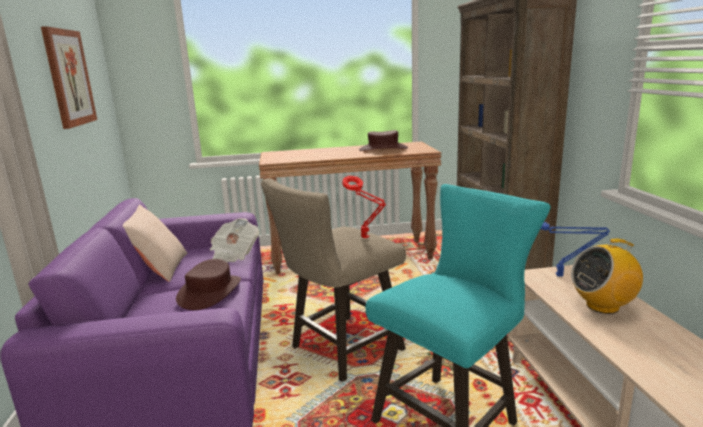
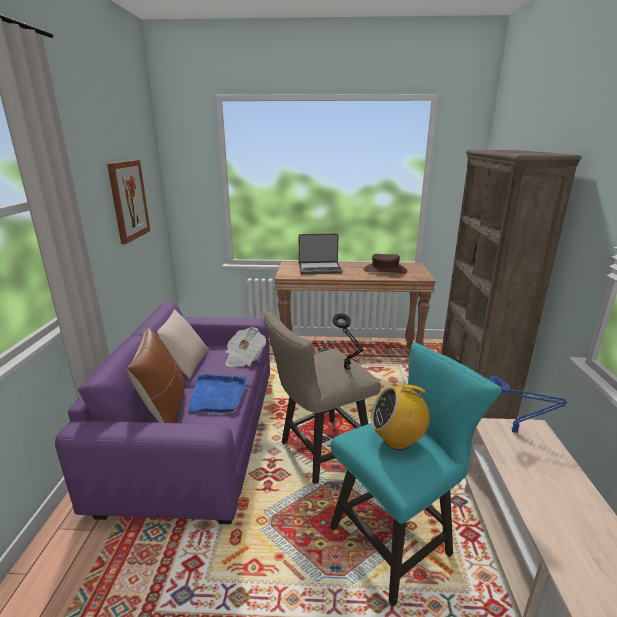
camera: 10 degrees right, 5 degrees up
(143, 314) = (164, 409): none -> brown pillow
(210, 292) = (218, 395): brown hat -> blue tray
(309, 153) = (319, 269): none -> laptop
(366, 238) = (348, 369): red table lamp -> black table lamp
(602, 306) = (544, 475): radio -> radio (397, 440)

